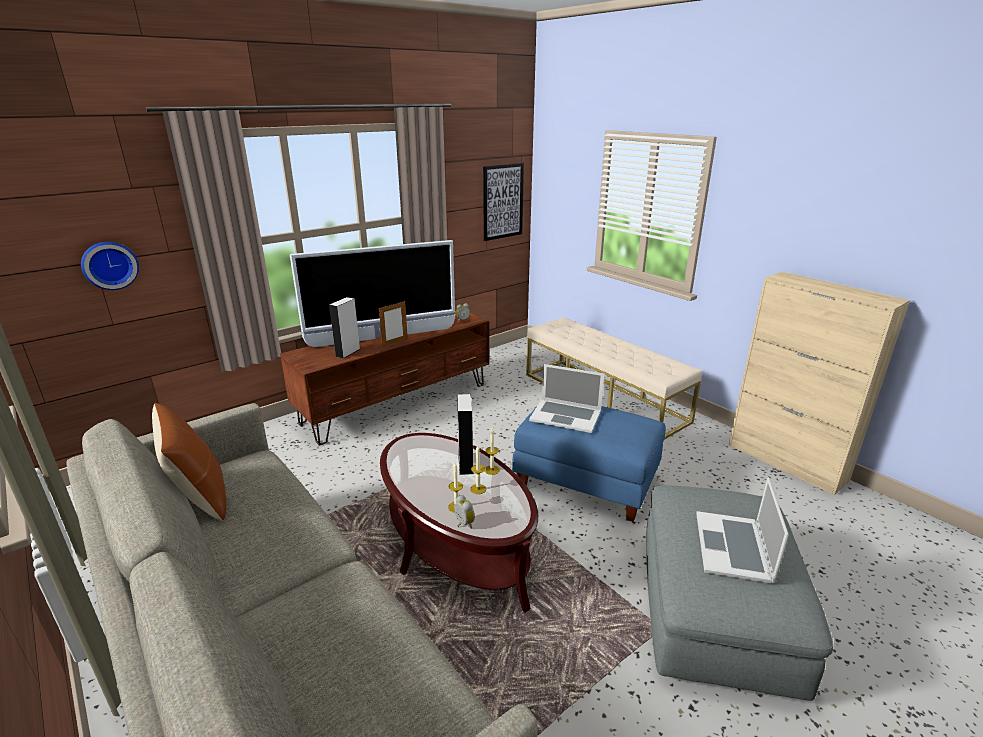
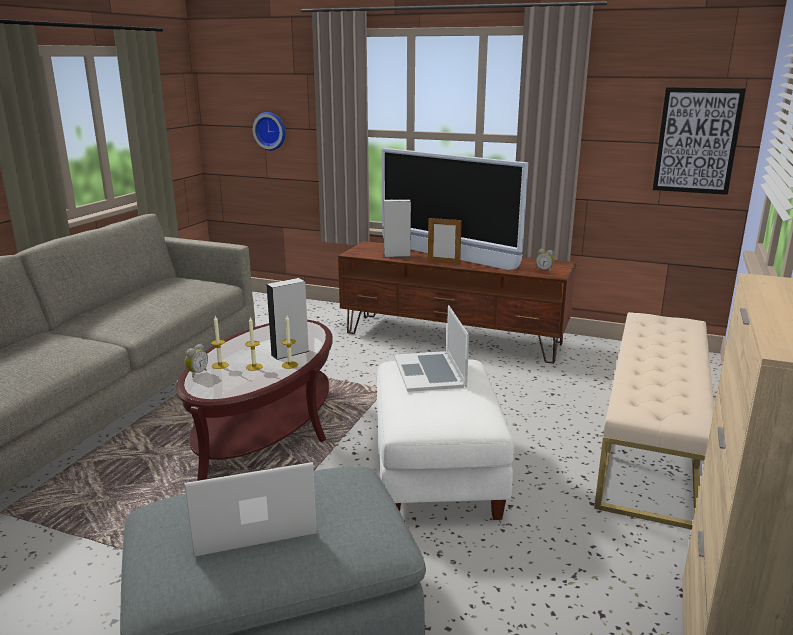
camera: 60 degrees right, 5 degrees down
(200, 497) = (159, 285): brown pillow -> none
(587, 481) = (438, 473): blue ottoman -> white ottoman

